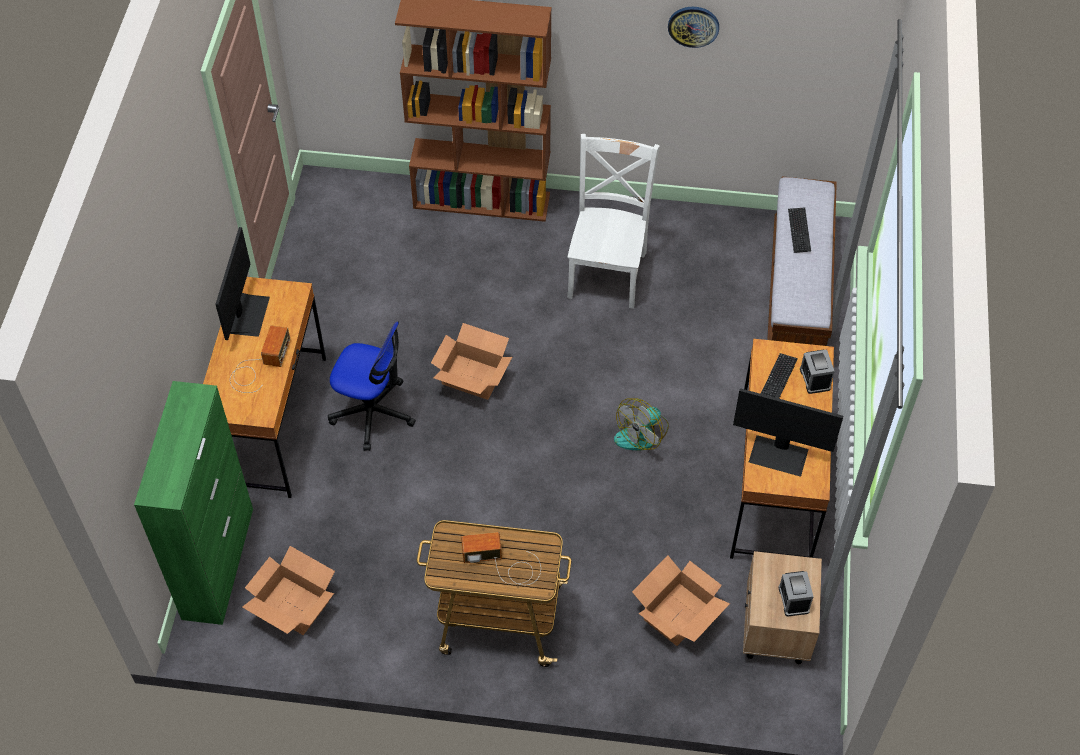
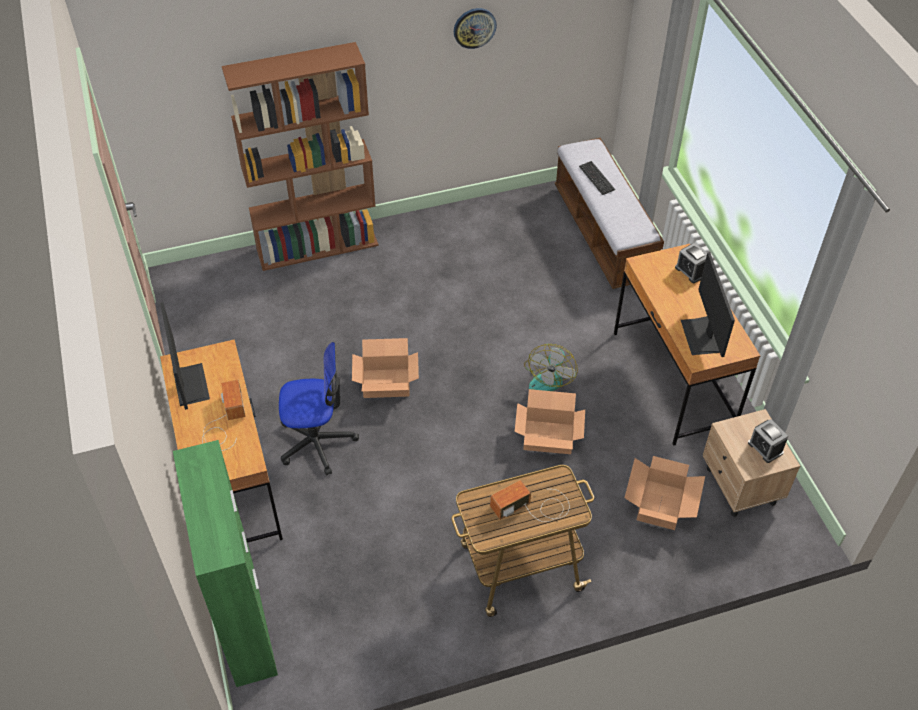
camera: 25 degrees left, 5 degrees down
(293, 604) = (334, 630): cardboard box -> cardboard box (547, 436)
(608, 271) = (450, 266): white chair -> none
(777, 380) = (664, 281): keyboard -> none
(779, 455) = (701, 336): monitor -> monitor turned 90 degrees clockwise

